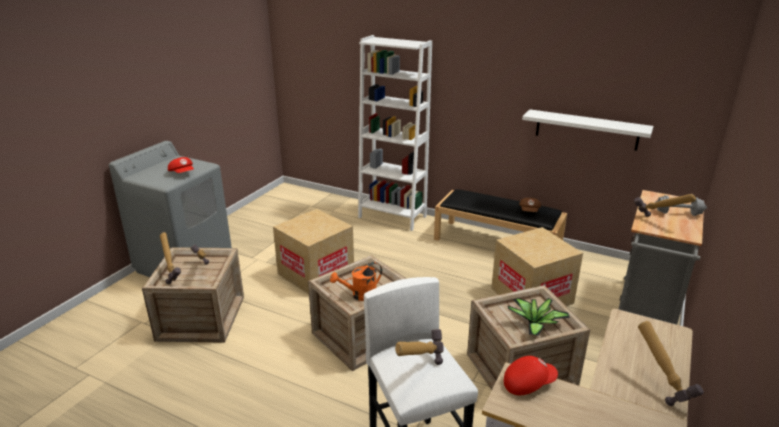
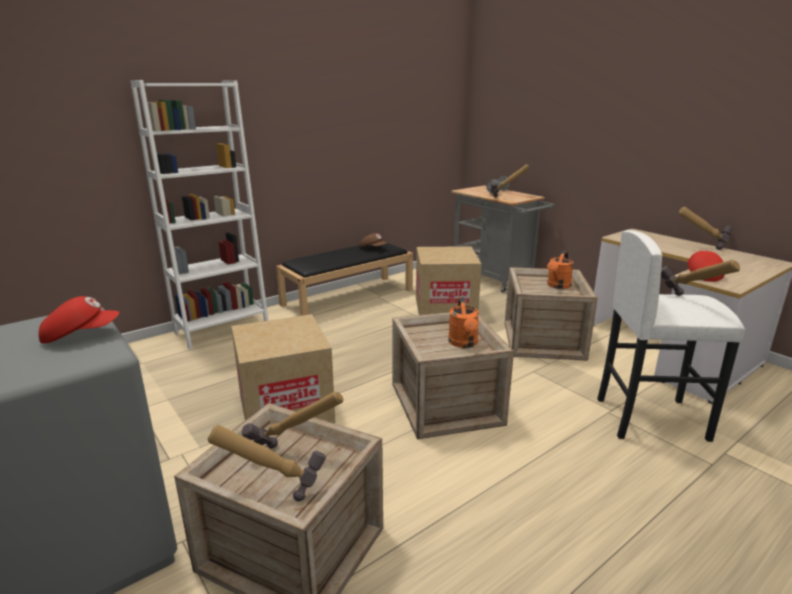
camera: 65 degrees left, 5 degrees down
(535, 324) = (557, 286): potted plant -> orange watering can
(586, 130) = (386, 156): white shelf -> none

